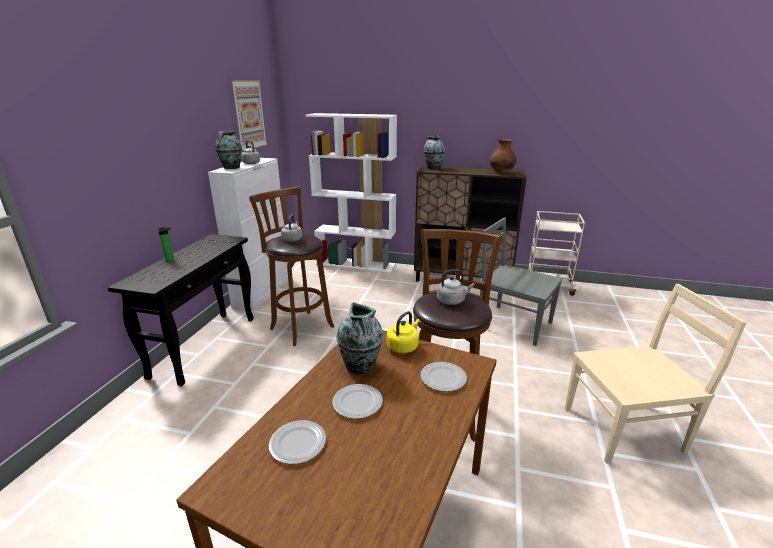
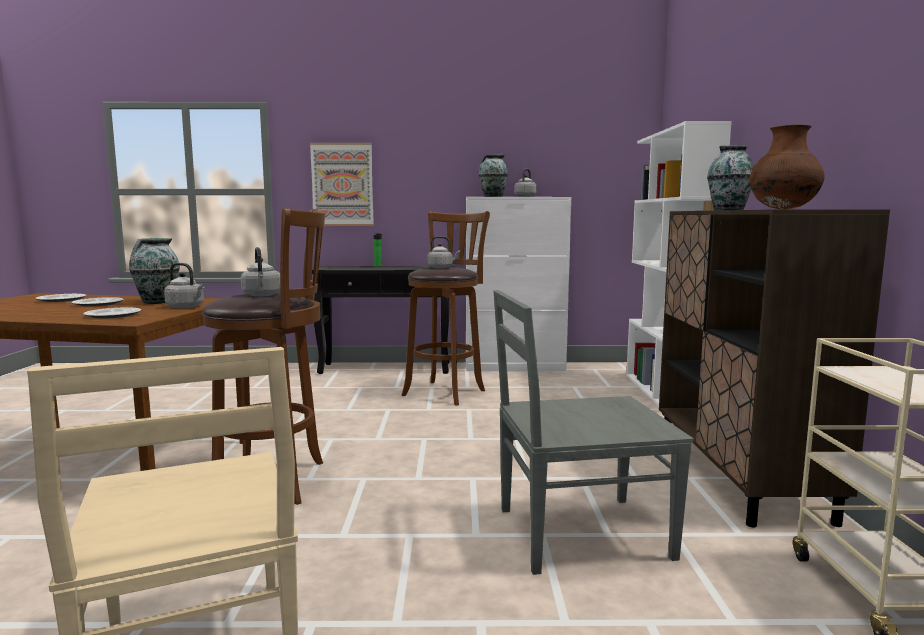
camera: 75 degrees right, 15 degrees down
(249, 115) = (573, 145): picture -> picture (342, 184)
(403, 346) = (186, 307): yellow kettle -> grey kettle
(513, 324) = (578, 533): grey chair -> grey chair turned 120 degrees counterclockwise

